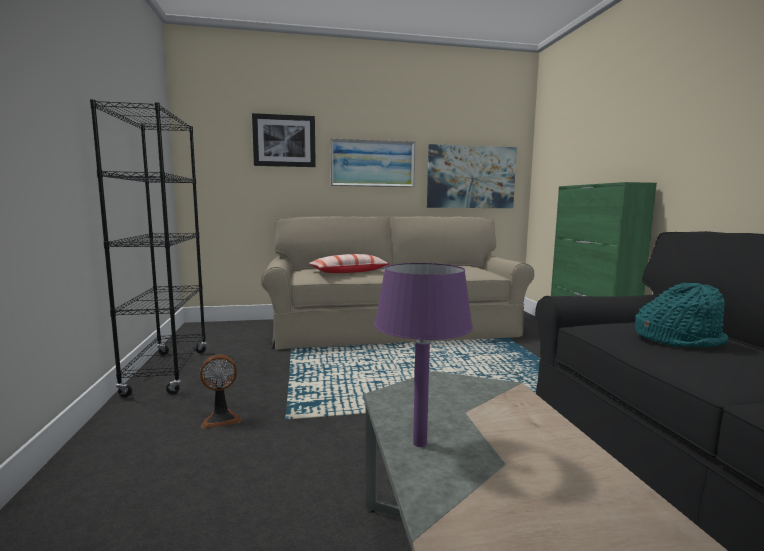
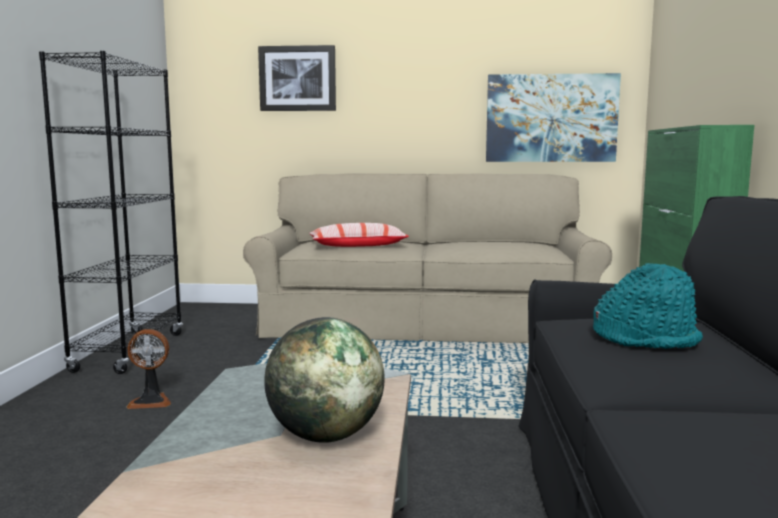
camera: 15 degrees right, 0 degrees up
(372, 163) = (410, 103): picture -> none
(419, 443) = (222, 411): purple table lamp -> none
(545, 459) = (325, 436): none -> globe

